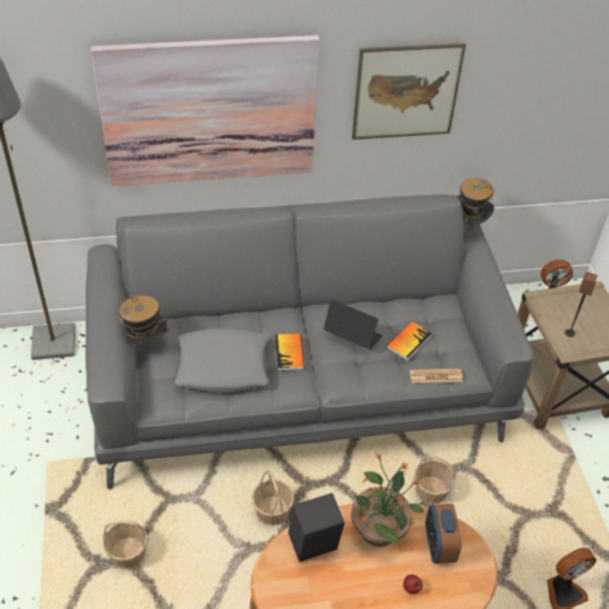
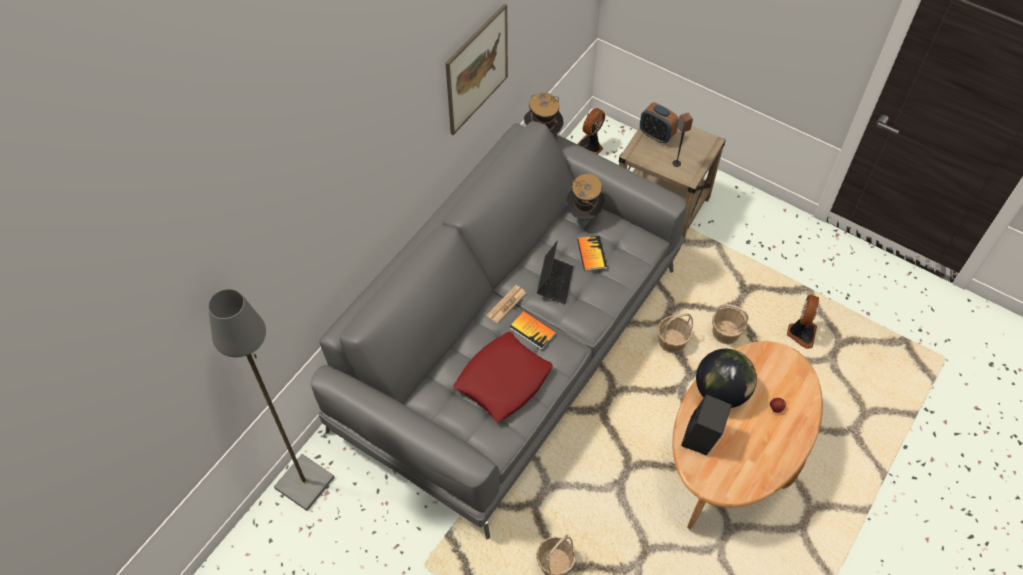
camera: 45 degrees left, 10 degrees up
(144, 344) = (434, 416): hat -> hat (584, 215)
(209, 111) = (361, 197): picture -> none
(223, 366) = (503, 380): grey pillow -> red pillow
(272, 511) = (602, 447): basket -> basket (725, 332)
(352, 336) = (555, 282): laptop -> laptop turned 120 degrees clockwise
(379, 529) = (721, 392): potted plant -> globe
(436, 376) = (634, 263): newspaper -> newspaper (506, 304)
(439, 546) = (760, 369): alarm clock -> alarm clock (656, 135)

